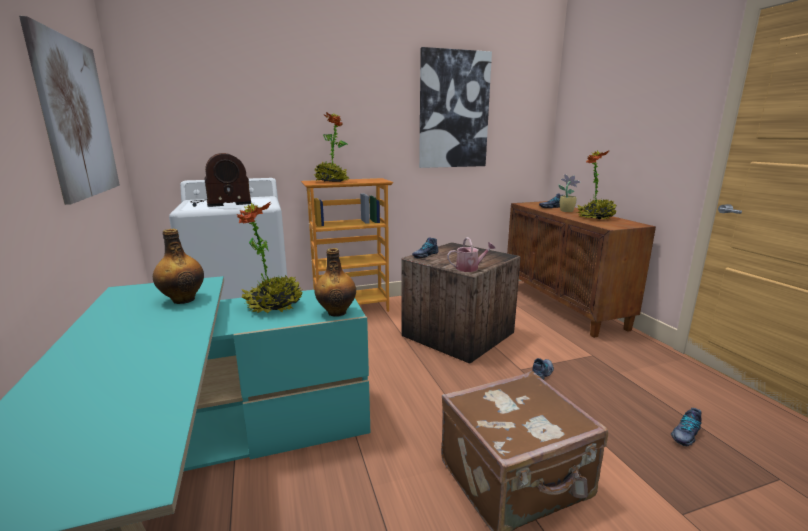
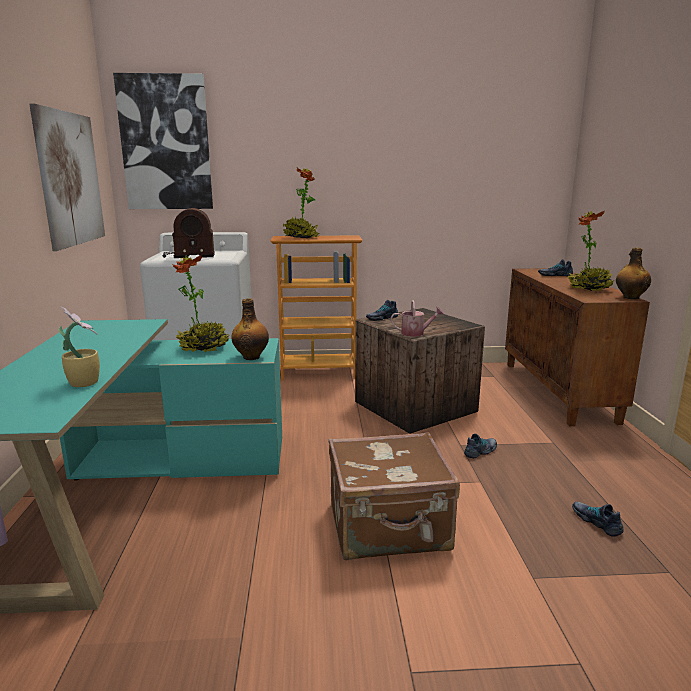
camera: 15 degrees right, 0 degrees up
(183, 299) = (126, 333): bottle -> bottle (630, 297)
(453, 110) = (443, 162): picture -> picture (166, 143)
(566, 211) = (565, 280): potted plant -> potted plant (84, 382)
(685, 434) = (596, 522): shoe -> shoe turned 90 degrees clockwise

